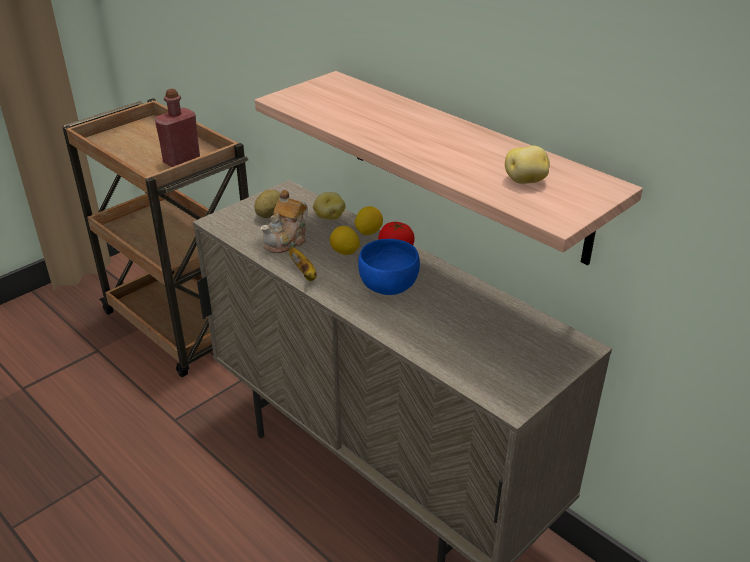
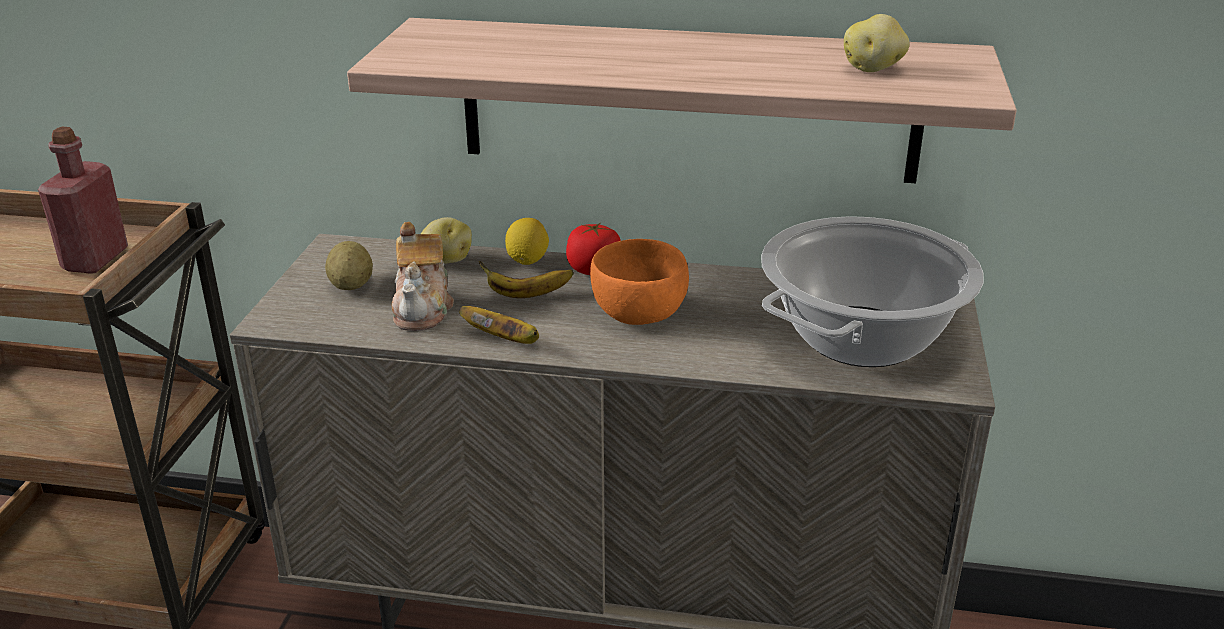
camera: 35 degrees left, 5 degrees down
(344, 252) = (527, 295): lemon -> banana
(388, 286) = (639, 313): blue bowl -> orange bowl
(492, 352) = (861, 338): none -> cooking pot

